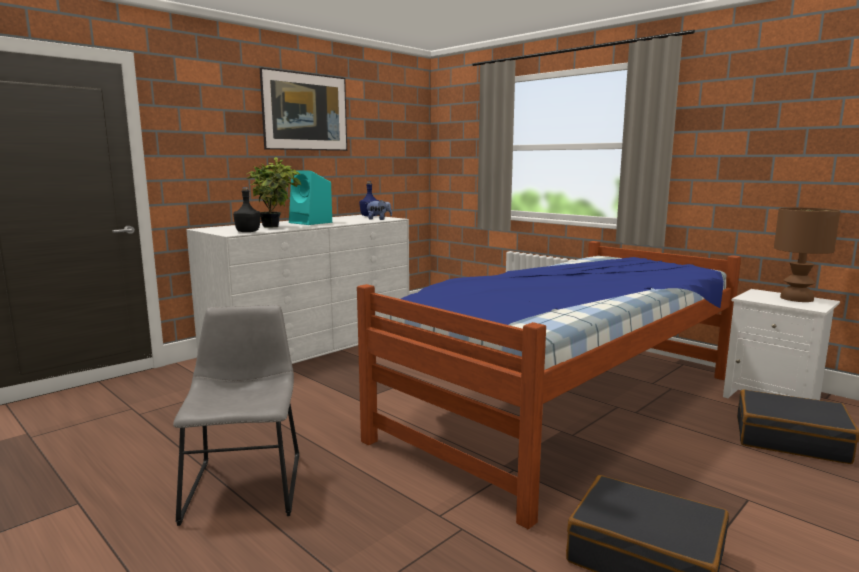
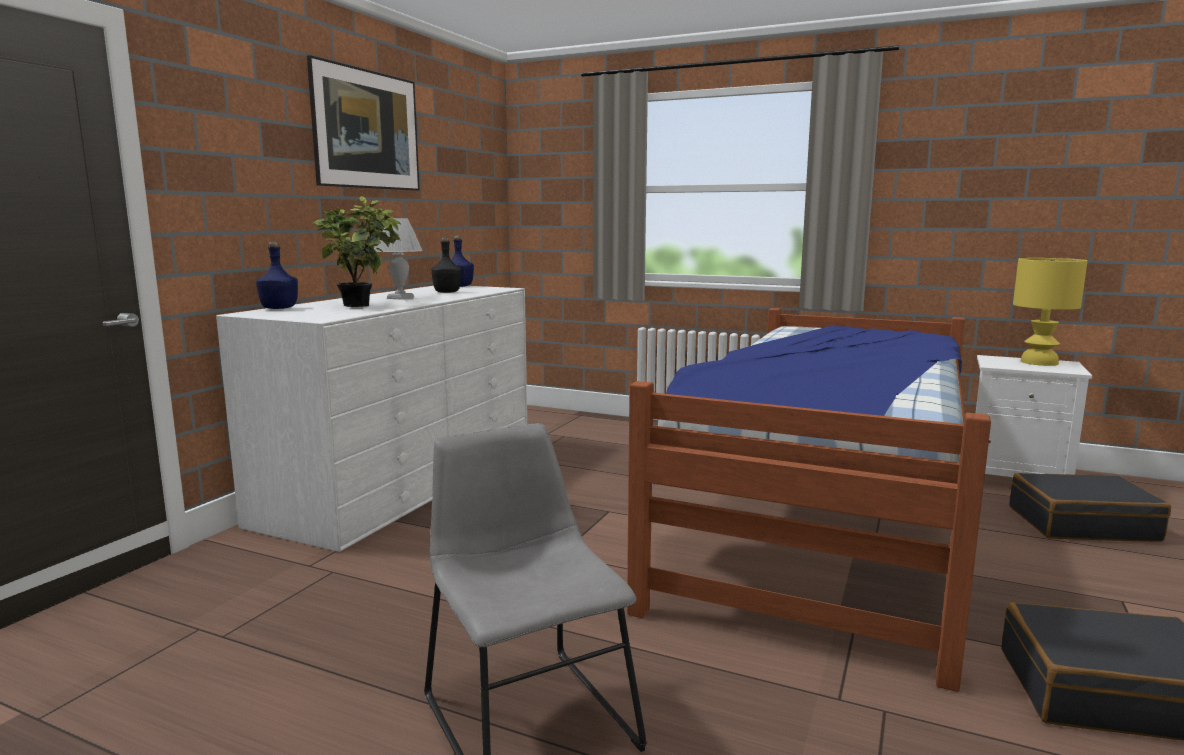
camera: 20 degrees left, 0 degrees up
(227, 226) = (279, 308): none -> blue bottle
(248, 232) = (340, 315): black bottle -> black bottle (447, 292)
(311, 222) = (401, 298): turquoise speaker -> white table lamp
(378, 219) = (486, 290): plush toy -> none
(796, 298) = (1038, 362): brown table lamp -> yellow table lamp

